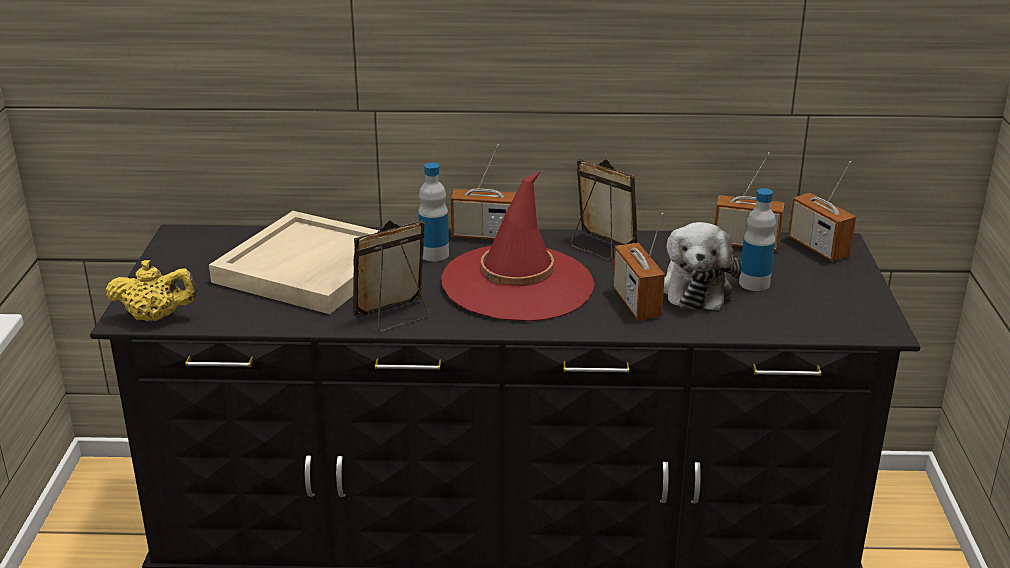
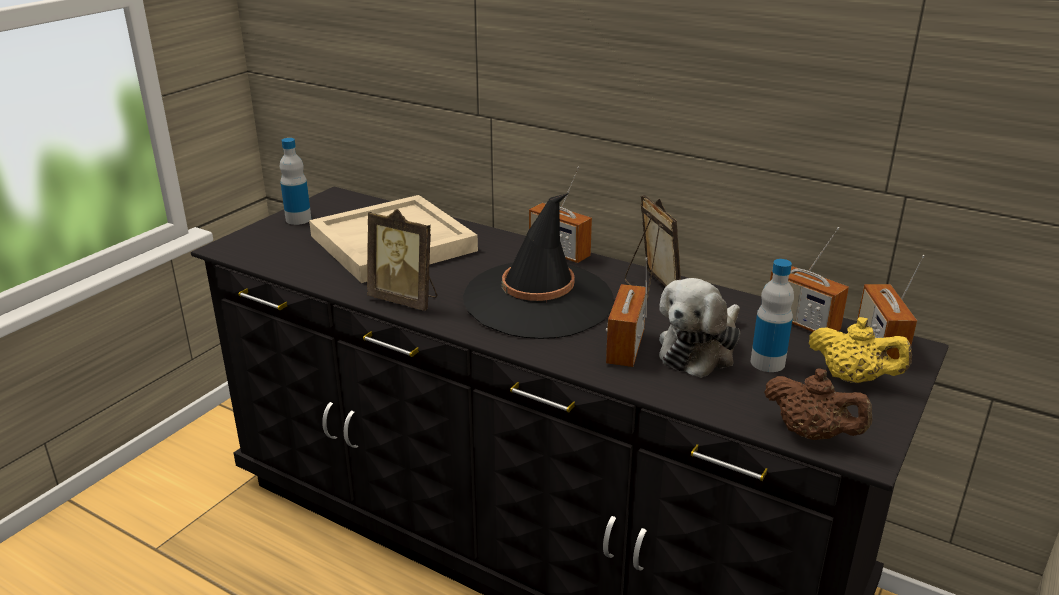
camera: 30 degrees right, 0 degrees up
(156, 317) = (243, 251): yellow teapot -> yellow teapot (853, 378)
(395, 317) = (406, 299): picture frame -> picture frame turned 150 degrees counterclockwise
(434, 254) = (499, 257): bottle -> bottle (298, 219)
(517, 284) = (538, 300): red hat -> black hat
(837, 327) = (811, 434): none -> brown teapot

